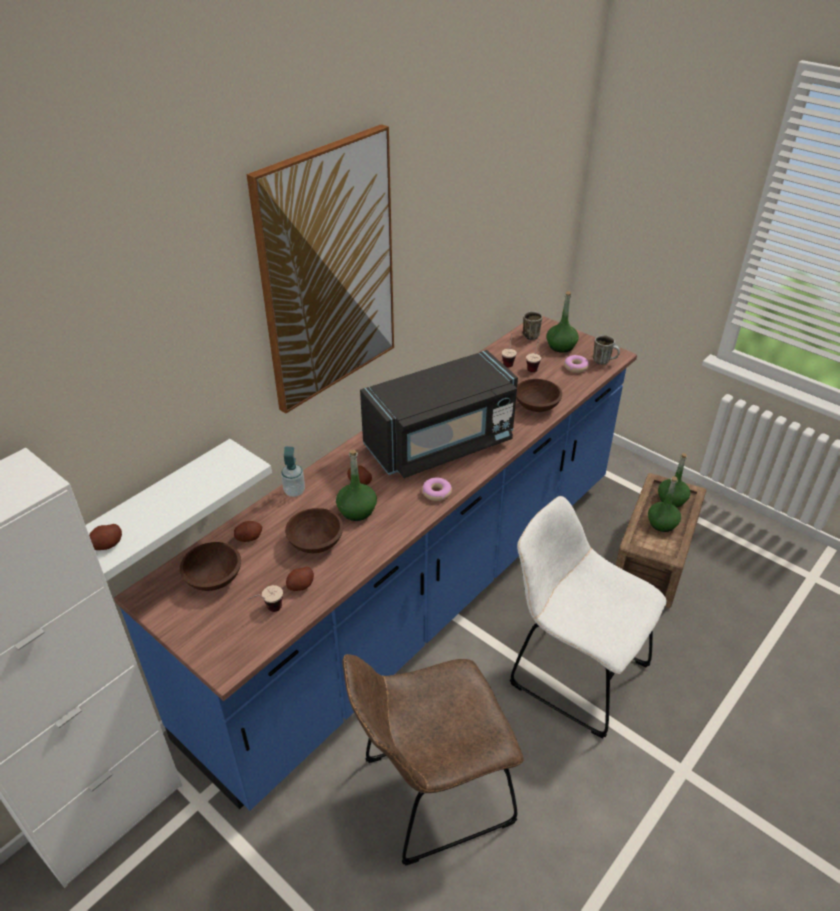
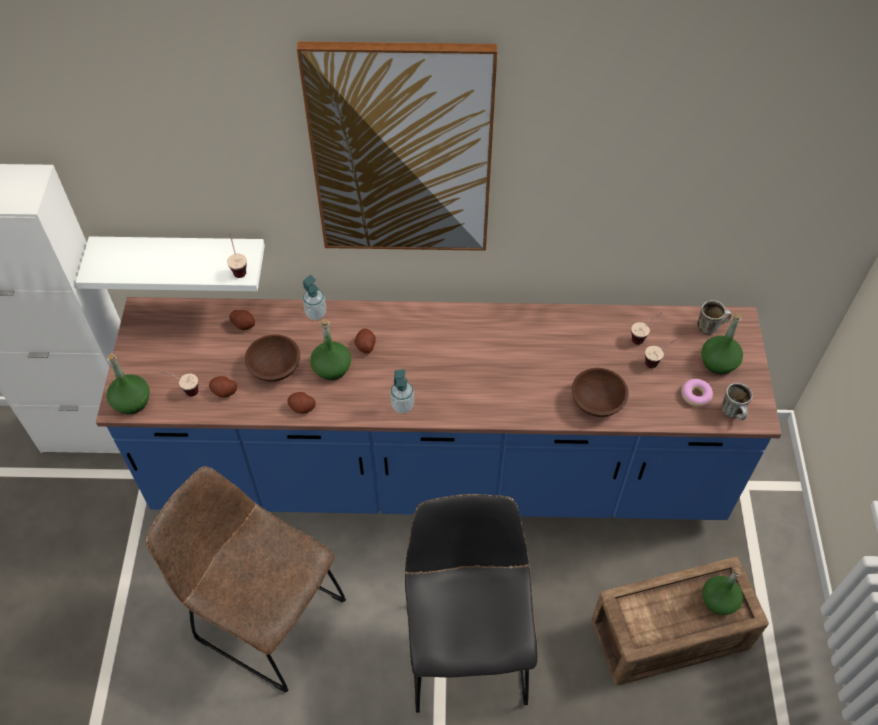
camera: 50 degrees right, 15 degrees up
(107, 545) = (100, 263): potato -> potato (302, 407)
(212, 578) = (188, 335): brown bowl -> none
(239, 465) = (238, 267): none -> cup
(436, 492) = (402, 405): donut -> soap dispenser
(440, 443) = (468, 366): black microwave -> none
(572, 671) = (466, 644): white chair -> black chair
(662, 523) = (674, 611): green bottle -> green bottle (132, 401)

